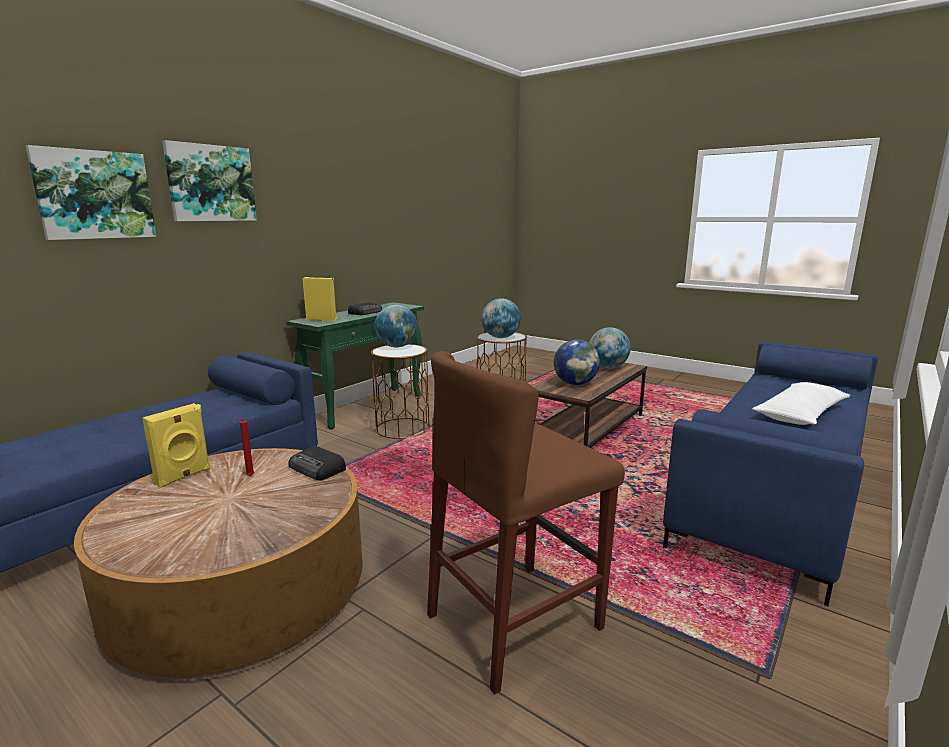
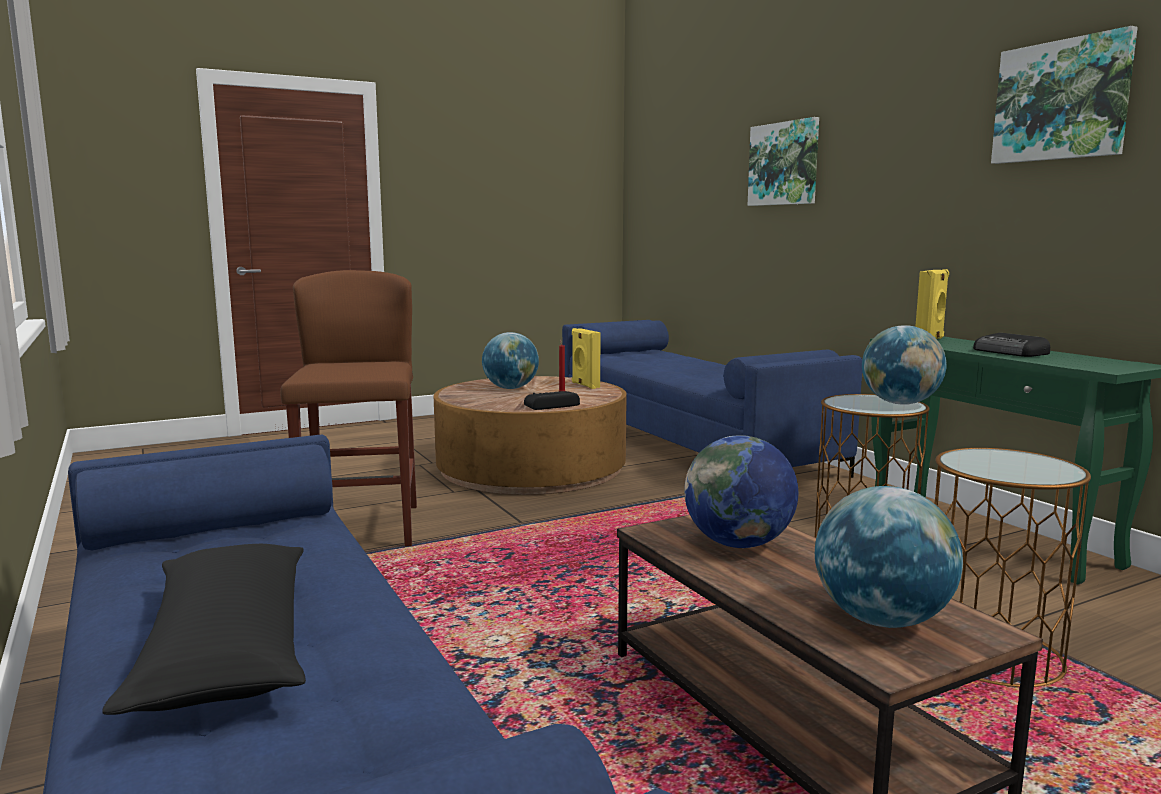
camera: 115 degrees right, 5 degrees down
(211, 183) = (875, 137): picture -> picture (1062, 100)
(500, 337) = (985, 460): globe -> globe (511, 388)
(800, 414) = (226, 649): white pillow -> black pillow

